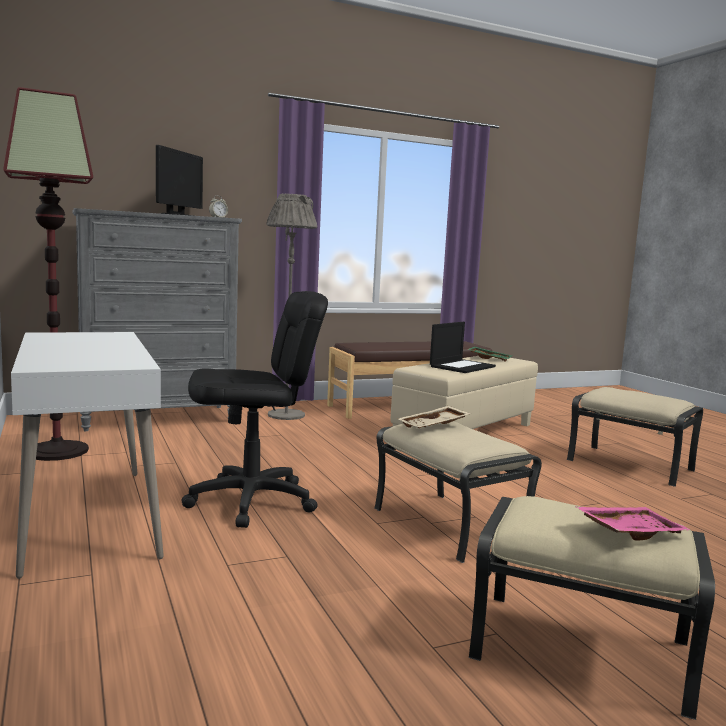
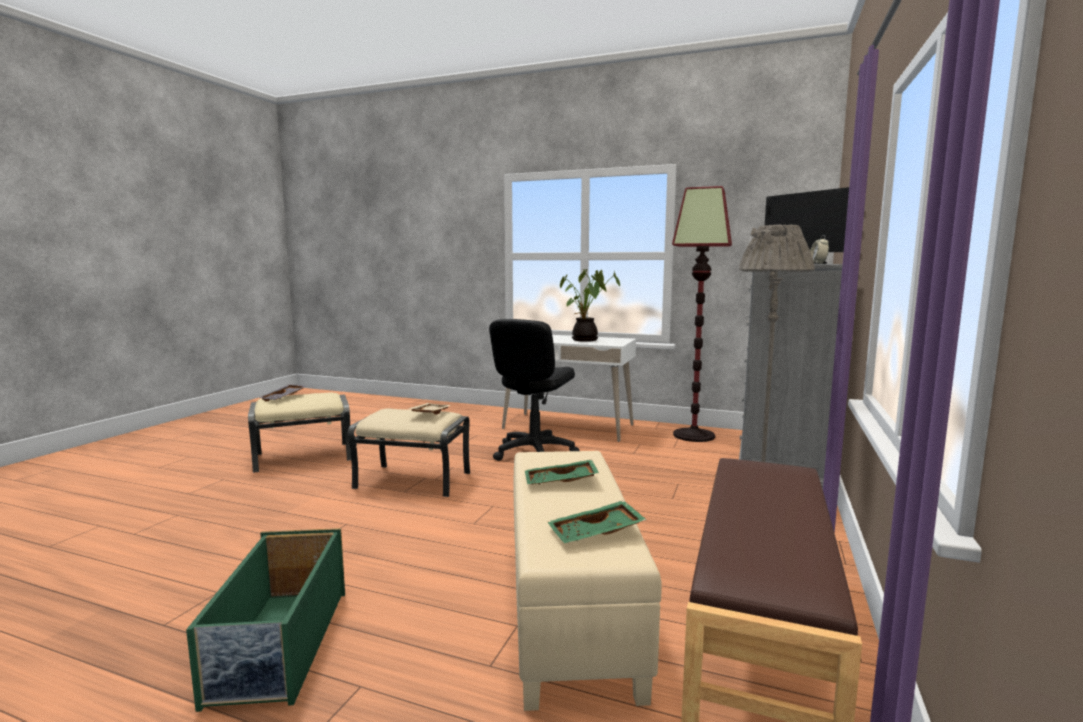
camera: 135 degrees right, 0 degrees up
(89, 342) = (586, 340): none -> potted plant
(462, 366) = (560, 482): laptop -> green tray
(629, 532) = (284, 397): pink tray -> grey tray
(631, 465) = (280, 646): beige ottoman -> green storage box

